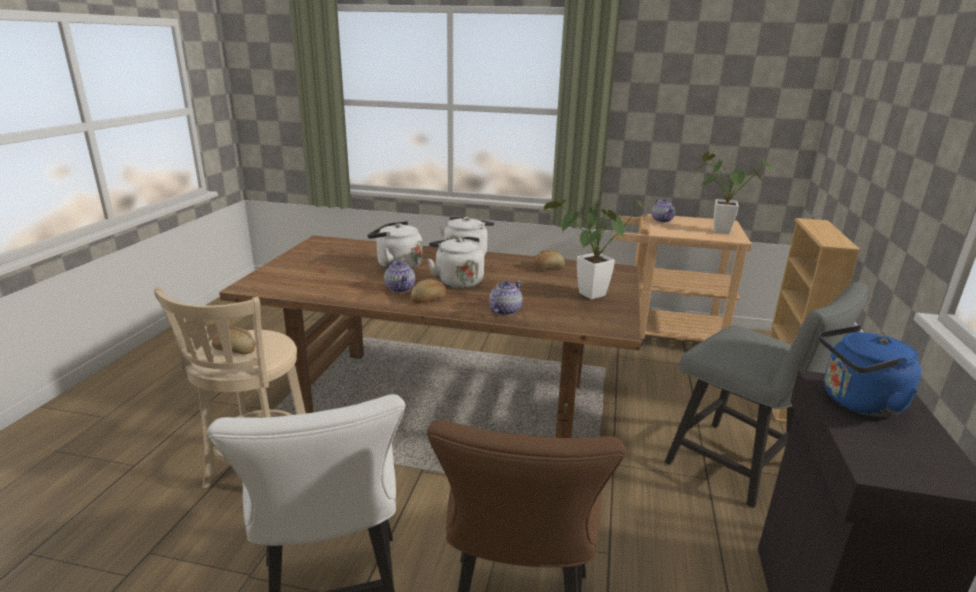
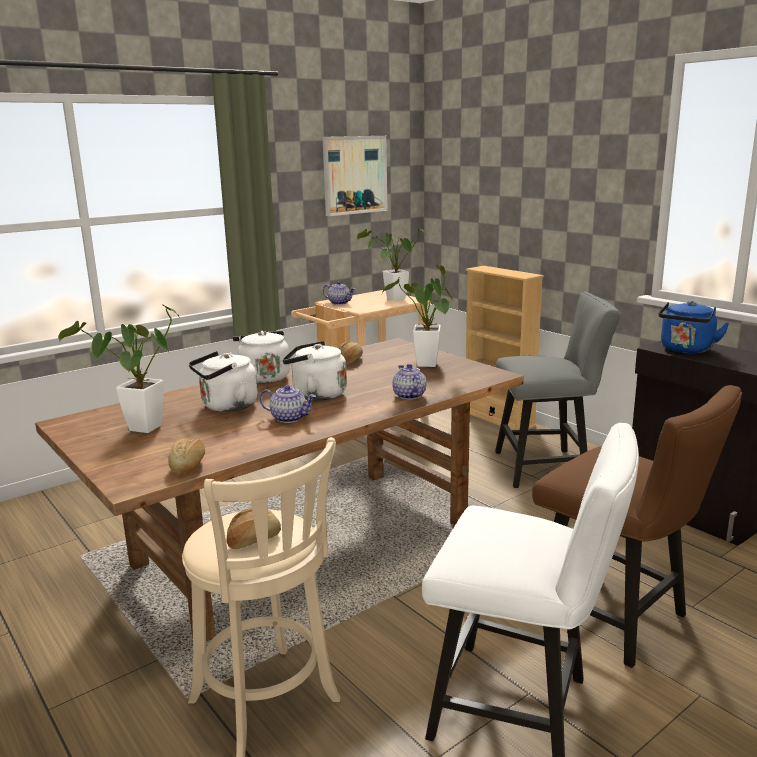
camera: 50 degrees left, 5 degrees down
(328, 260) = (140, 431): none -> potted plant
(429, 299) = (337, 414): bread -> bread (188, 466)
(725, 93) = (354, 175): none -> picture

